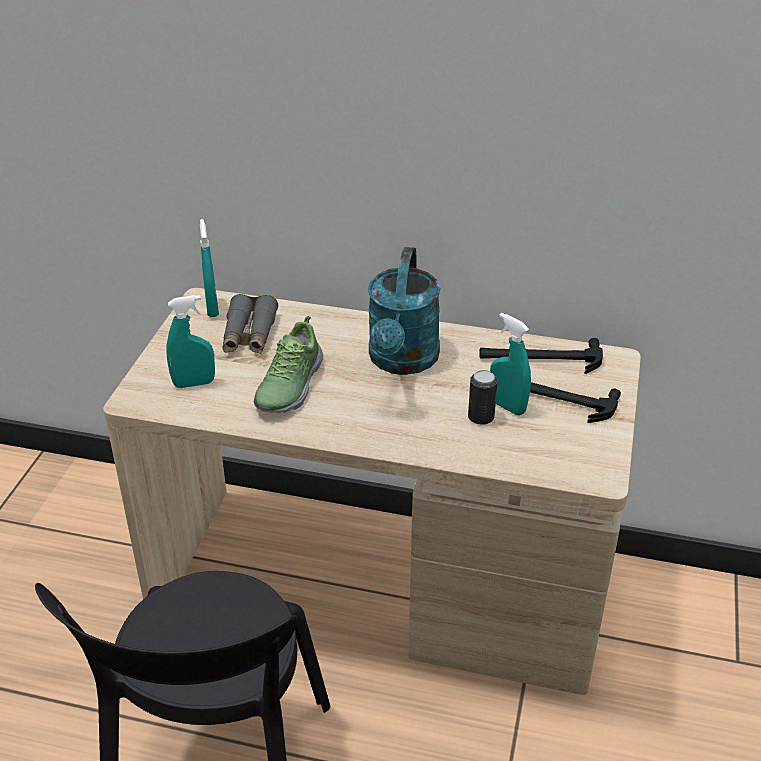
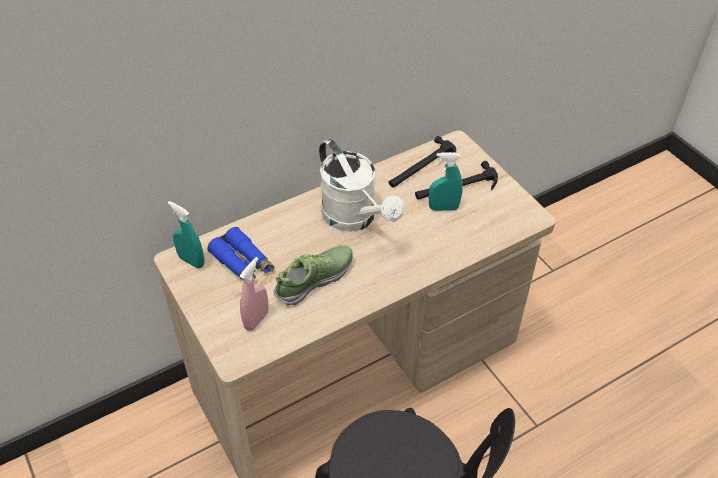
camera: 45 degrees left, 10 degrees up
(194, 383) = (256, 320): turquoise spray bottle -> pink spray bottle
(249, 335) = (243, 263): grey binoculars -> blue binoculars
(288, 386) = (315, 280): shoe -> shoe turned 105 degrees counterclockwise
(402, 361) = (355, 218): turquoise watering can -> white watering can
(481, 417) = (440, 224): can -> none

